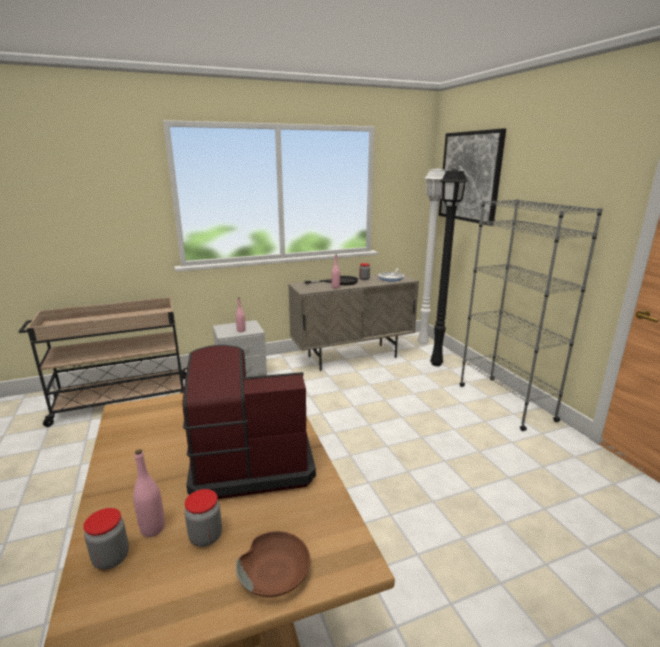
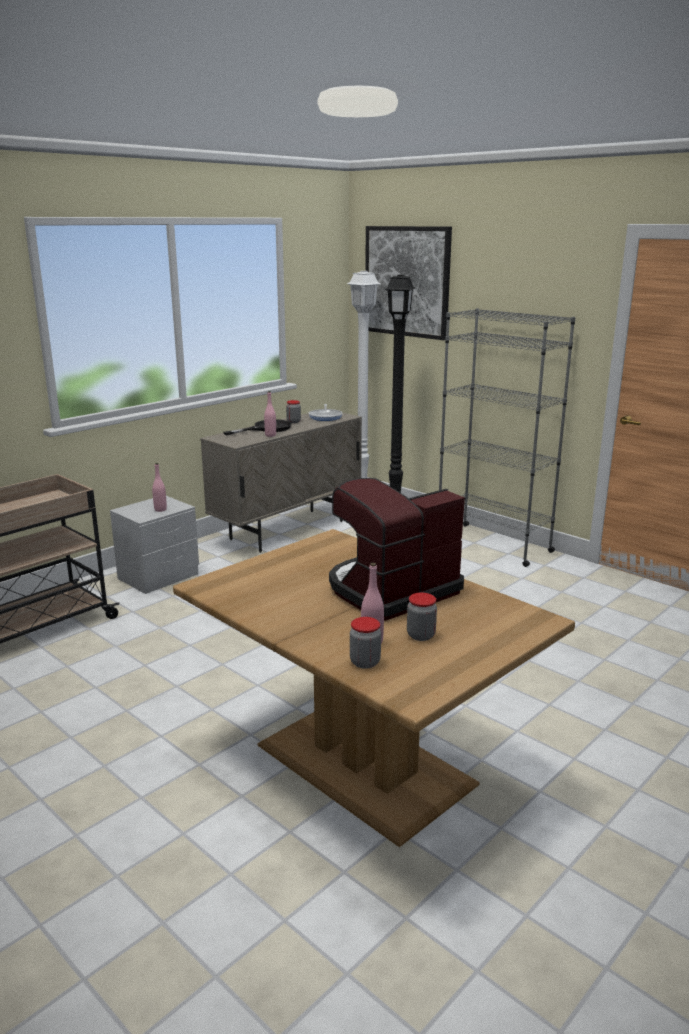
camera: 25 degrees left, 0 degrees up
(275, 572) = (496, 637): brown bowl -> none

